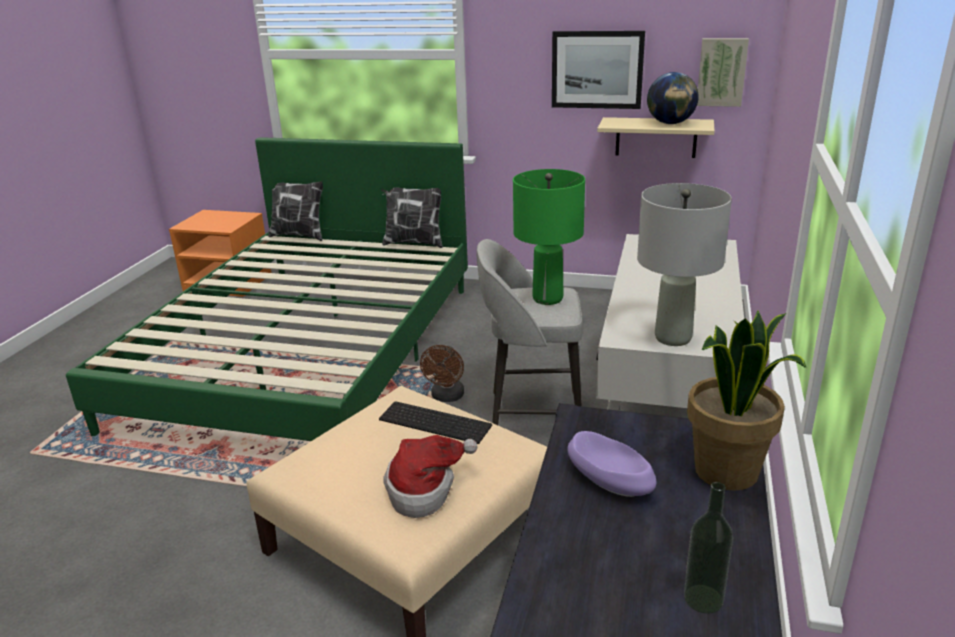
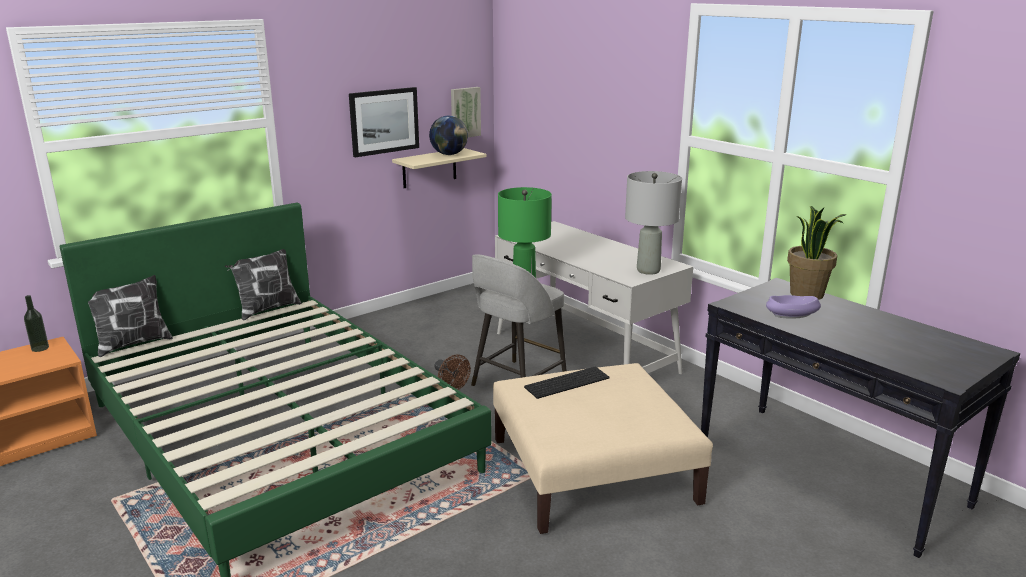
camera: 55 degrees left, 5 degrees down
(425, 489) = (638, 407): hat -> none
(703, 598) = (889, 326): bottle -> bottle (40, 348)

